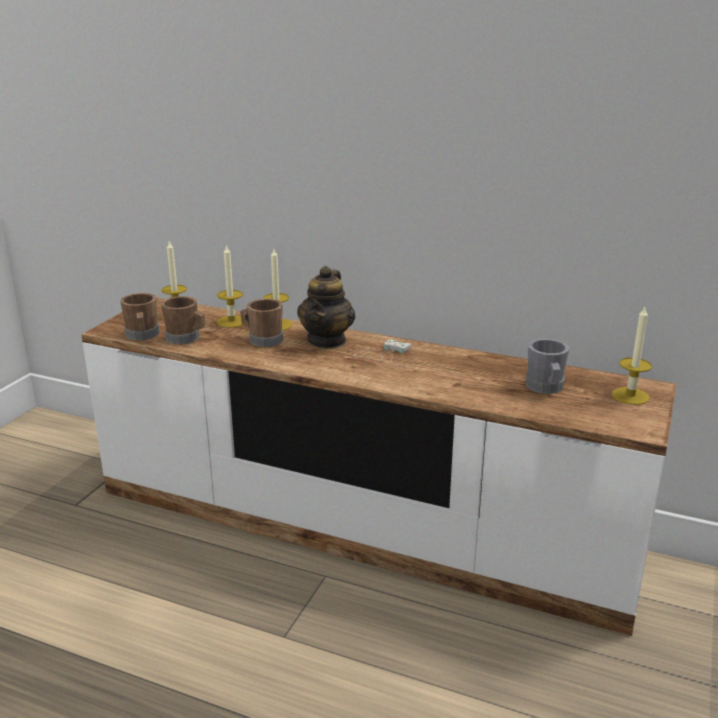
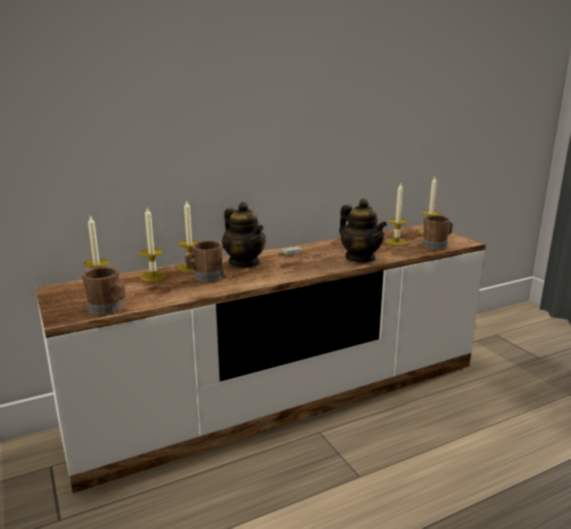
camera: 50 degrees left, 5 degrees down
(186, 338) = (149, 297): brown mug -> brown mug (437, 245)
(444, 387) = (360, 258): none -> teapot
(545, 388) = (396, 242): grey mug -> candle

